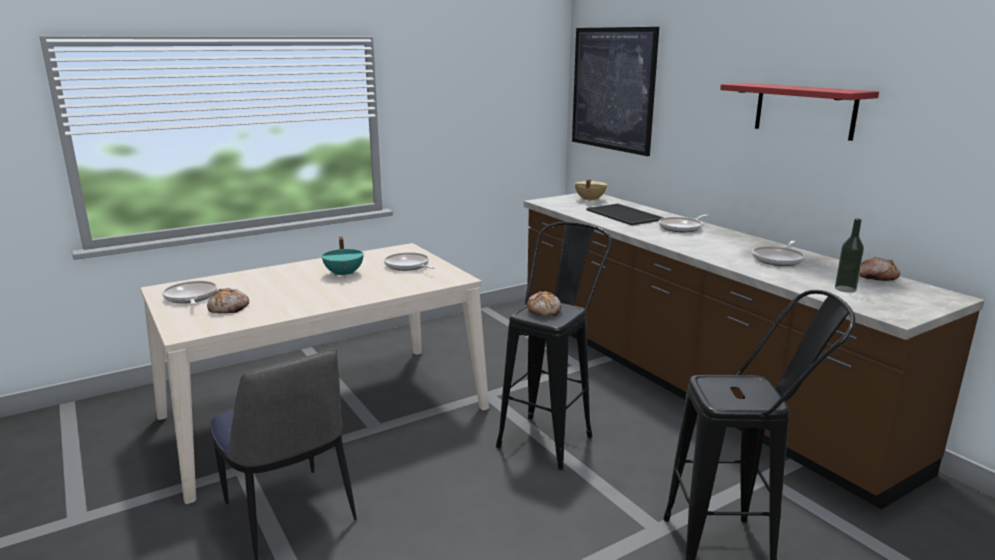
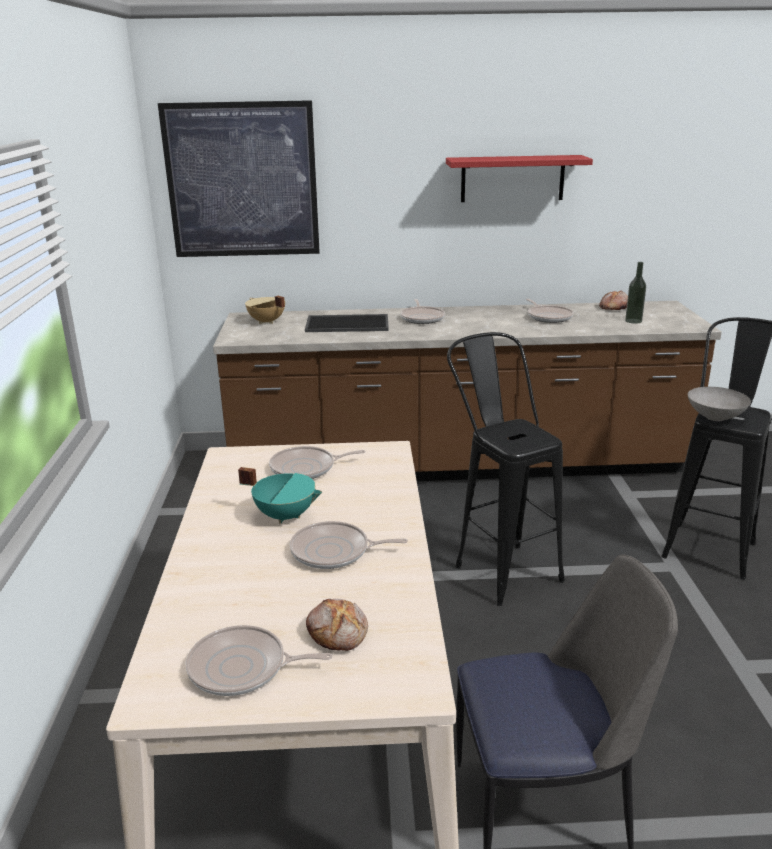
camera: 60 degrees left, 5 degrees up
(311, 291) = (334, 552): none -> frying pan
(544, 310) = (512, 436): bread -> none
(715, 382) = (714, 417): none -> grey bowl

